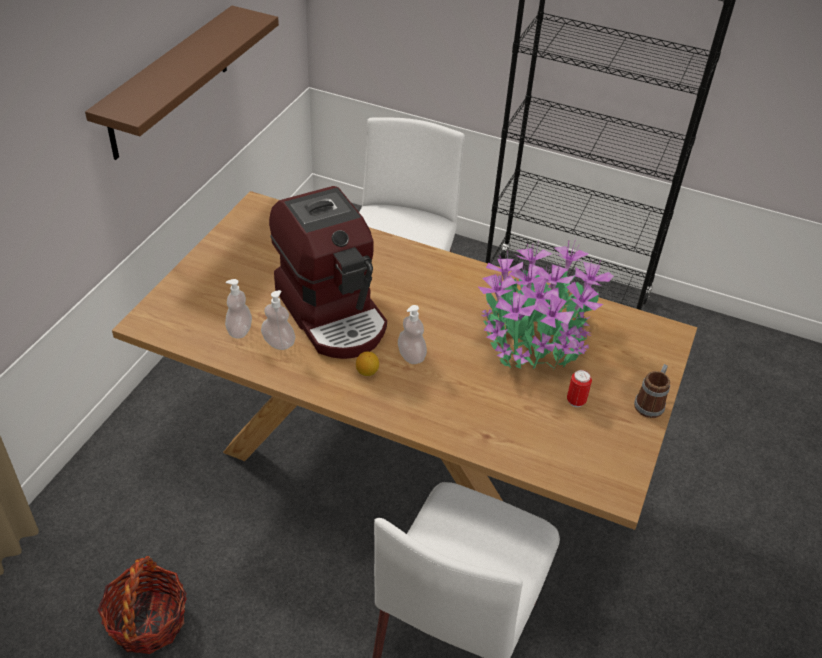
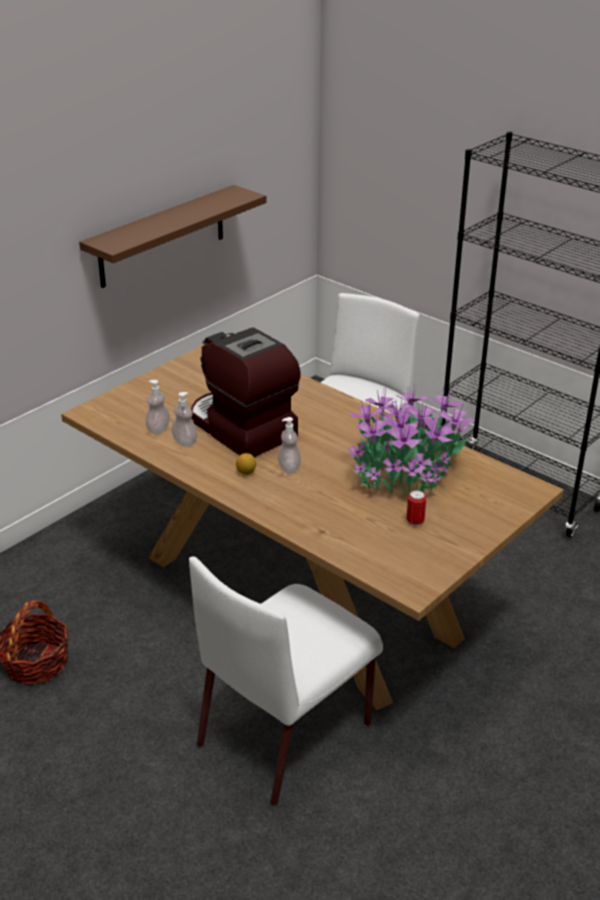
camera: 20 degrees right, 10 degrees down
(333, 313) = (240, 429): coffee machine -> coffee machine turned 150 degrees clockwise
(651, 403) = (483, 534): mug -> none

